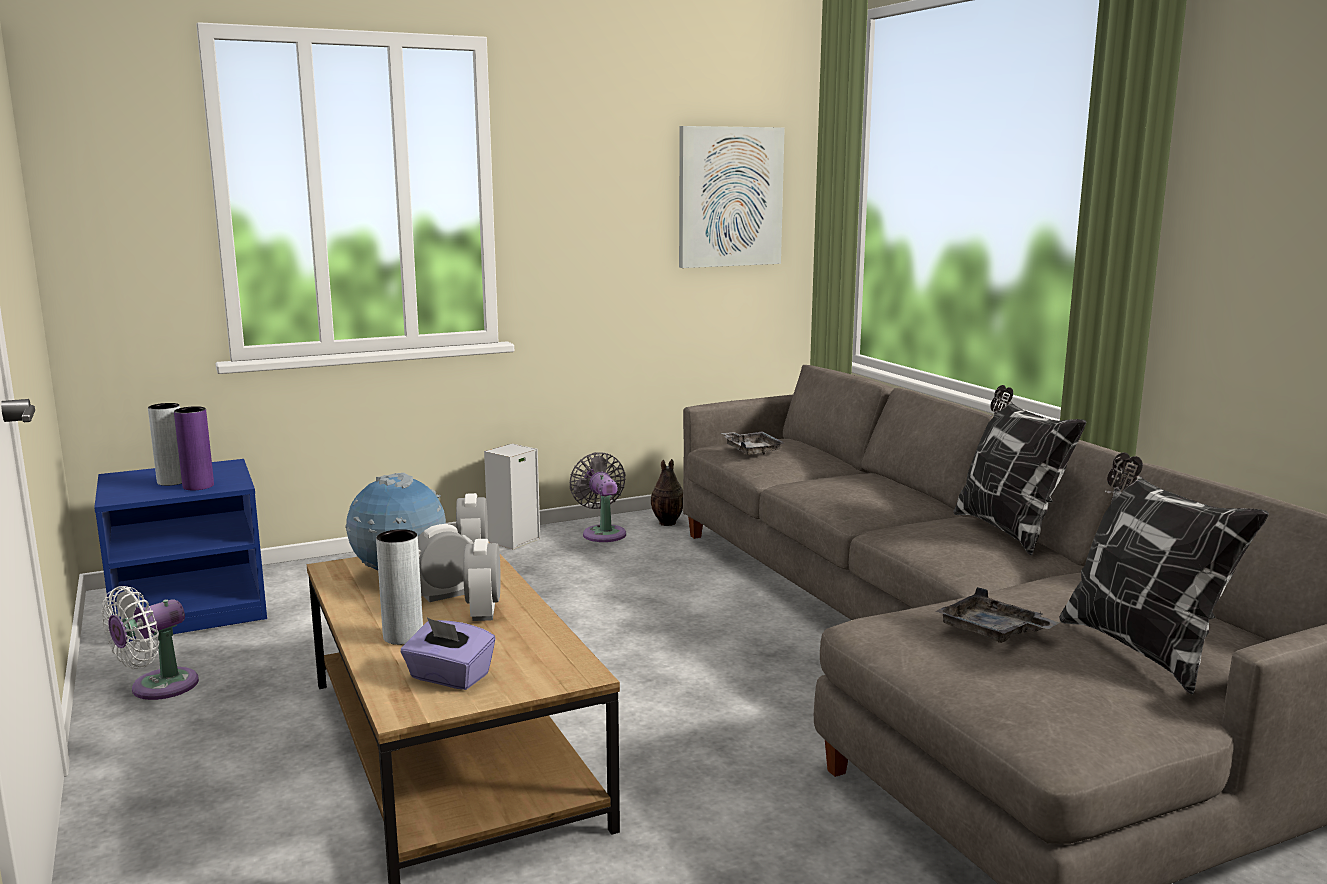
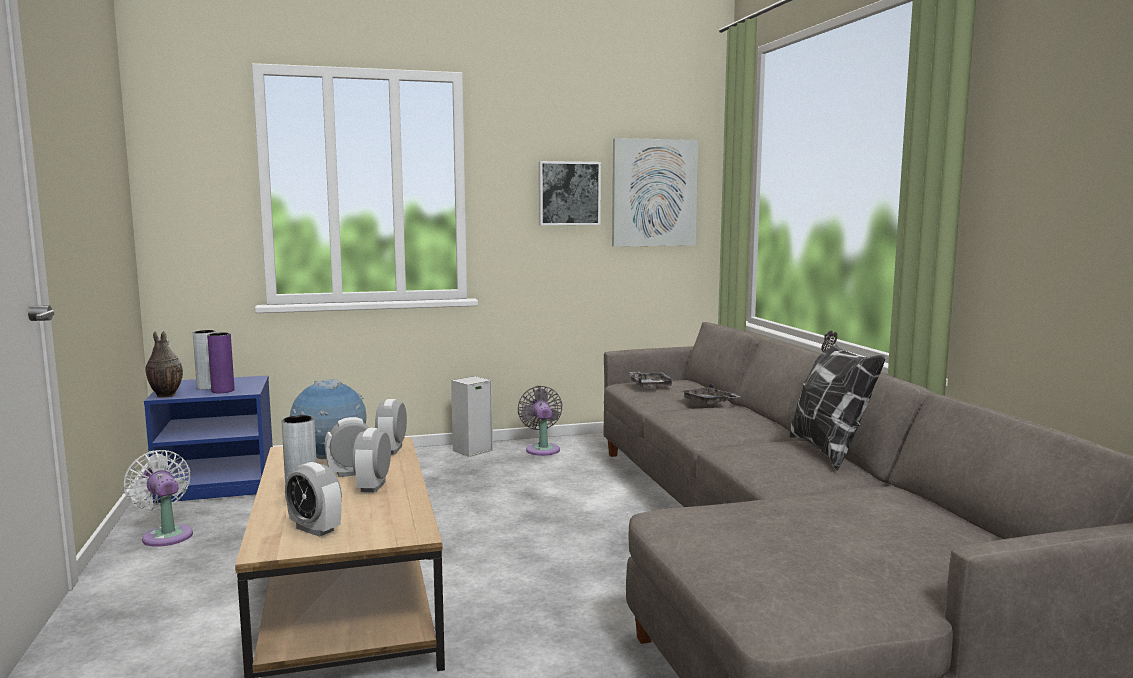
camera: 10 degrees right, 5 degrees down
(158, 688) = (166, 535): white fan -> white fan turned 90 degrees clockwise
(449, 677) = (315, 529): purple tissue box -> alarm clock
(625, 199) = (568, 193): none -> picture
(666, 523) = (594, 445): vase -> vase (164, 396)
(992, 632) = (765, 524): grey tray -> grey tray (709, 402)
(1141, 648) = (893, 547): pillow -> none

